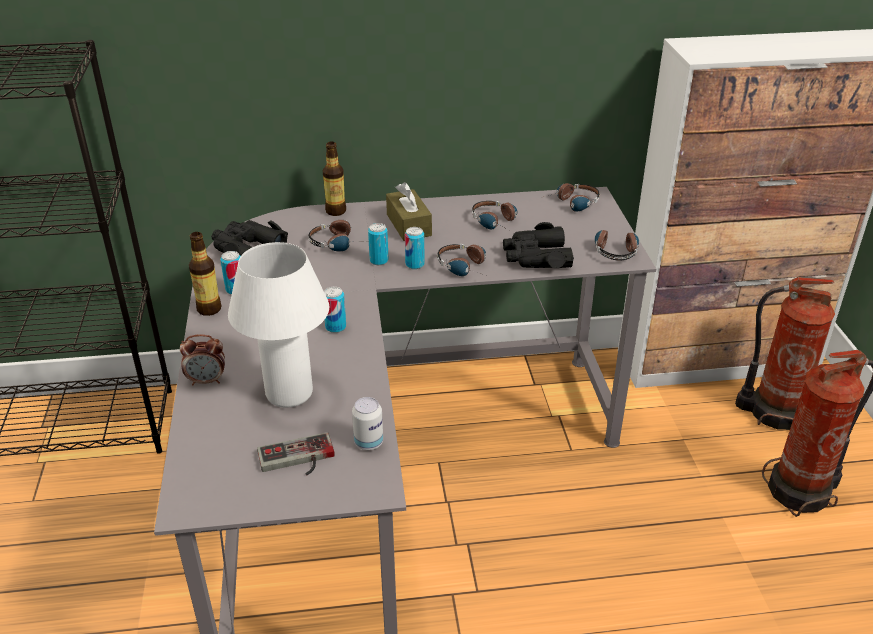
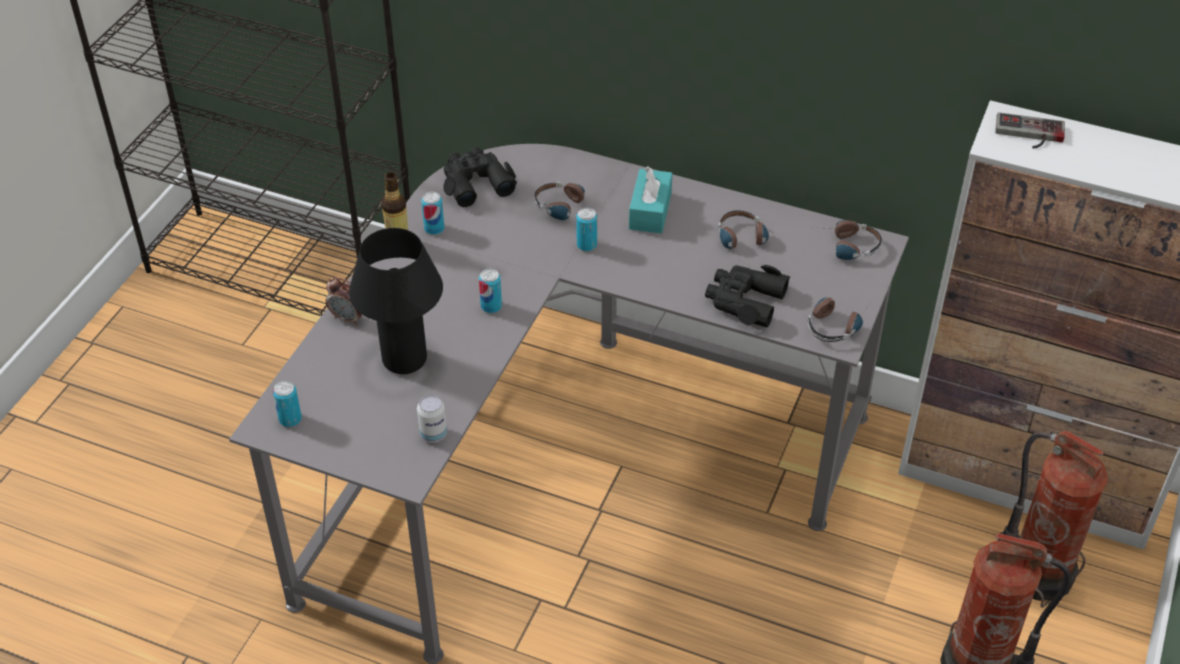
camera: 30 degrees right, 10 degrees up
(289, 393) = (404, 359): white table lamp -> black table lamp
(297, 460) = (368, 425): game controller -> game controller (1029, 135)
(336, 211) = (592, 166): bottle -> none
(408, 225) = (650, 211): brown tissue box -> turquoise tissue box
(414, 264) = (617, 263): can -> can (290, 419)
(467, 267) = (664, 287): headphones -> none

